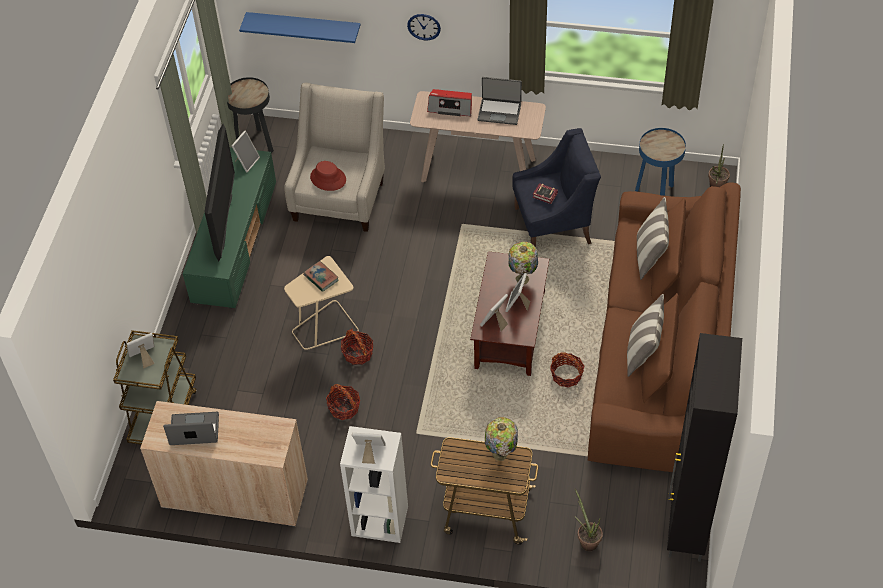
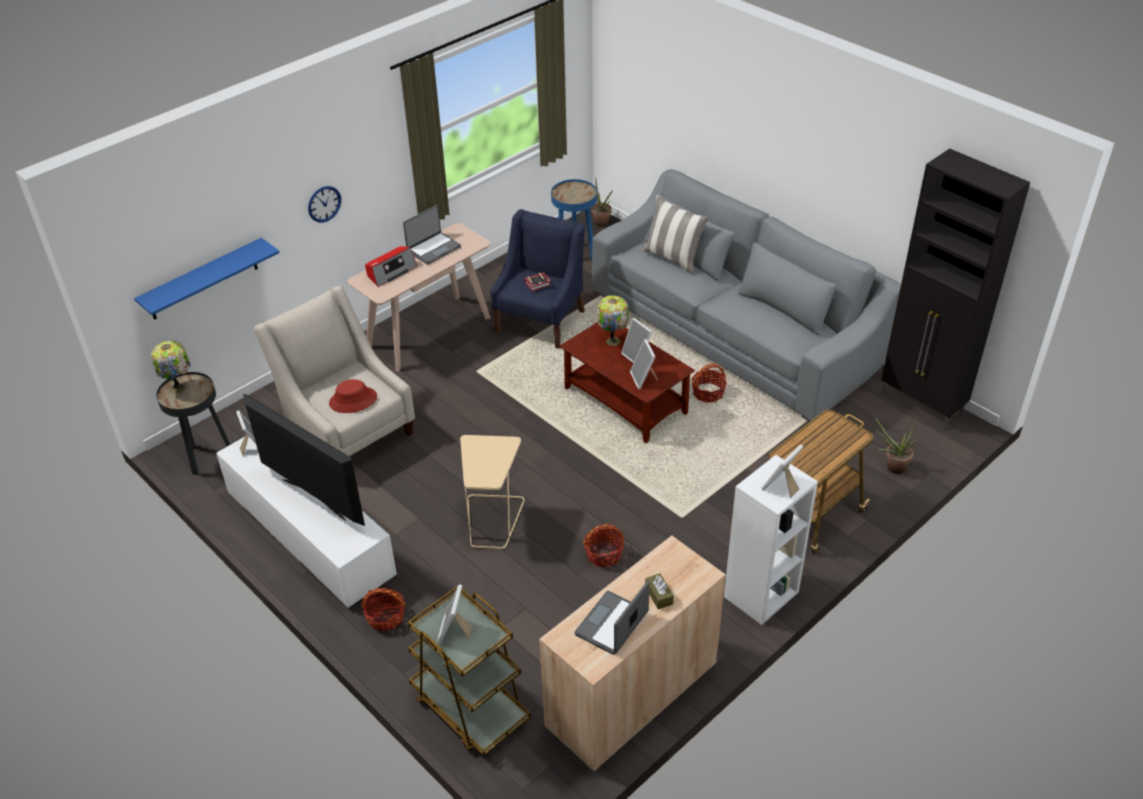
camera: 55 degrees left, 10 degrees down
(234, 241) = (308, 534): green tv stand -> white tv stand
(236, 441) = (658, 595): none -> brown tissue box
(321, 278) = (483, 453): book -> none
(358, 353) = (549, 512): basket -> basket (385, 617)
(500, 455) = (819, 430): table lamp -> table lamp (178, 388)
(643, 353) = (769, 308): pillow -> none
(661, 350) = (734, 329): brown sofa -> grey sofa

